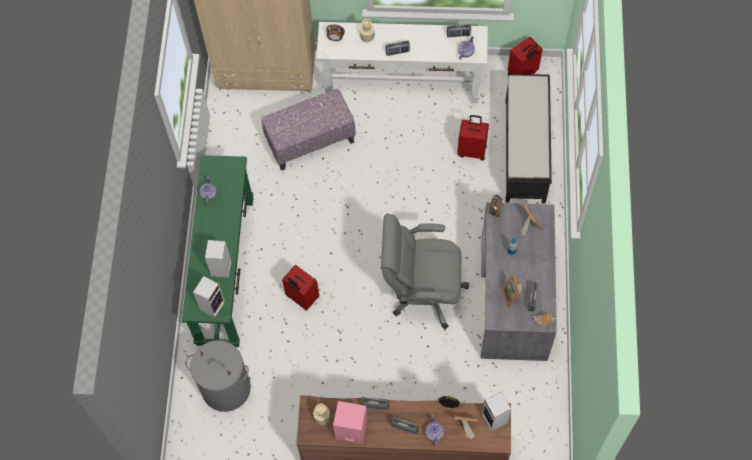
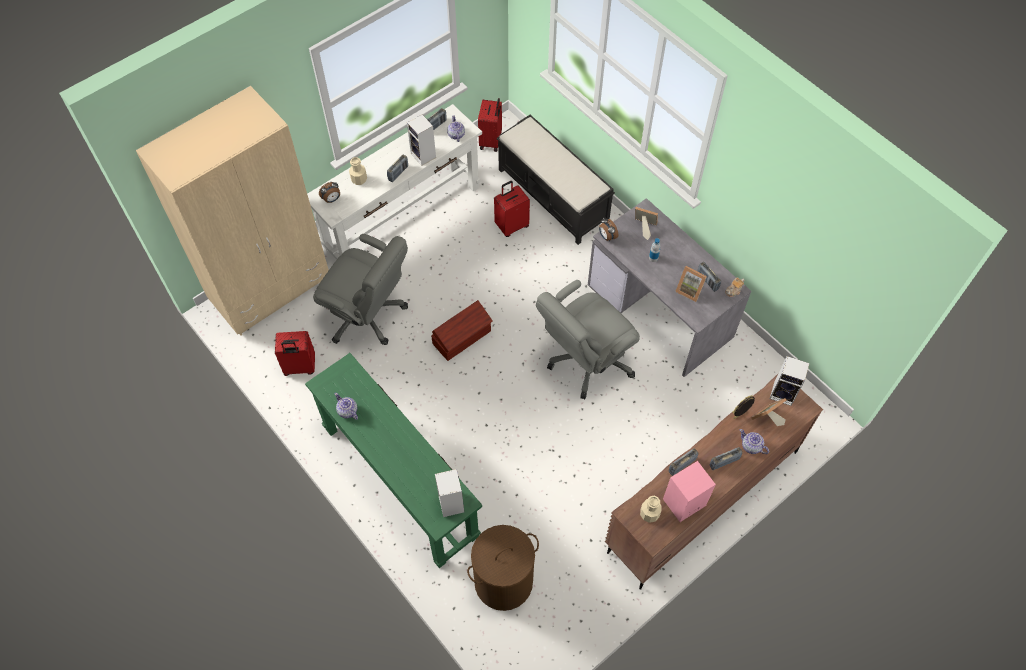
camera: 45 degrees left, 5 degrees down
(221, 269) = (426, 465): speaker -> speaker (424, 156)
(226, 388) = (503, 582): grey laundry basket -> brown laundry basket
(301, 298) = (491, 449): red suitcase -> red suitcase (300, 367)
(310, 141) = (368, 317): ottoman -> grey office chair
(357, 206) = (462, 337): none -> brown storage box

